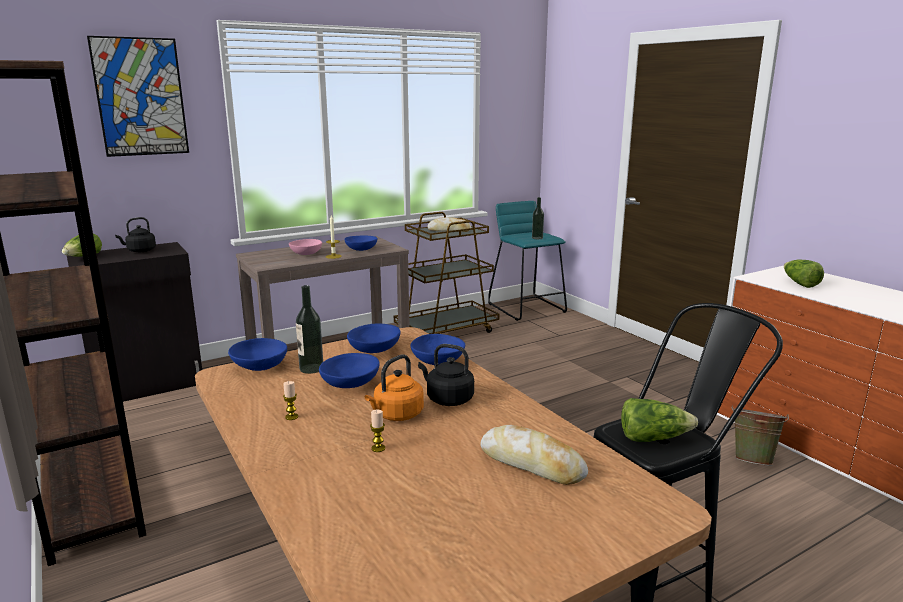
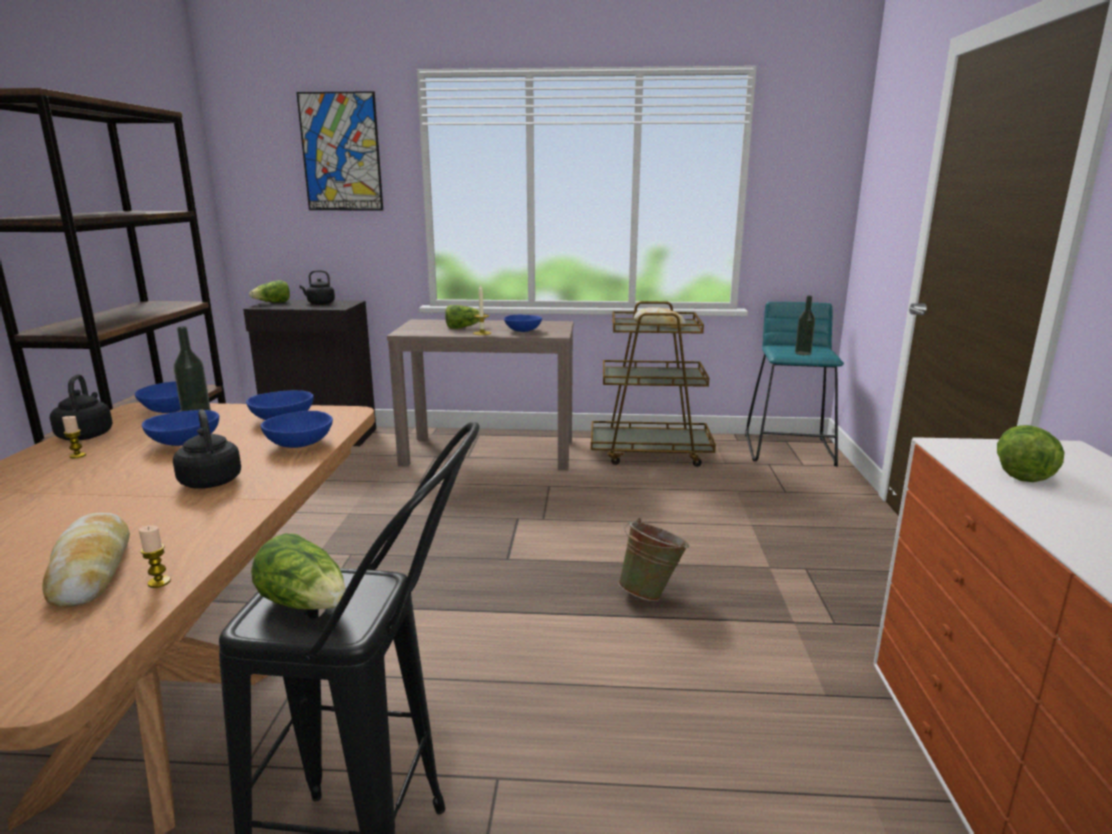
camera: 35 degrees right, 0 degrees up
(246, 403) = (86, 435): none -> black kettle
(306, 254) = (463, 327): pink bowl -> lettuce
(378, 448) = (47, 503): candle -> candle (159, 582)
(396, 415) = (137, 480): orange kettle -> none
(752, 460) = (837, 757): green bucket -> green bucket (652, 593)

